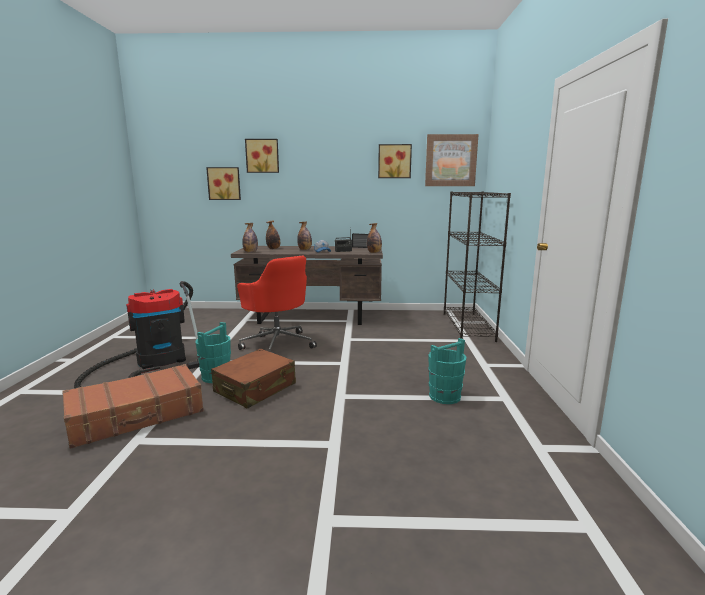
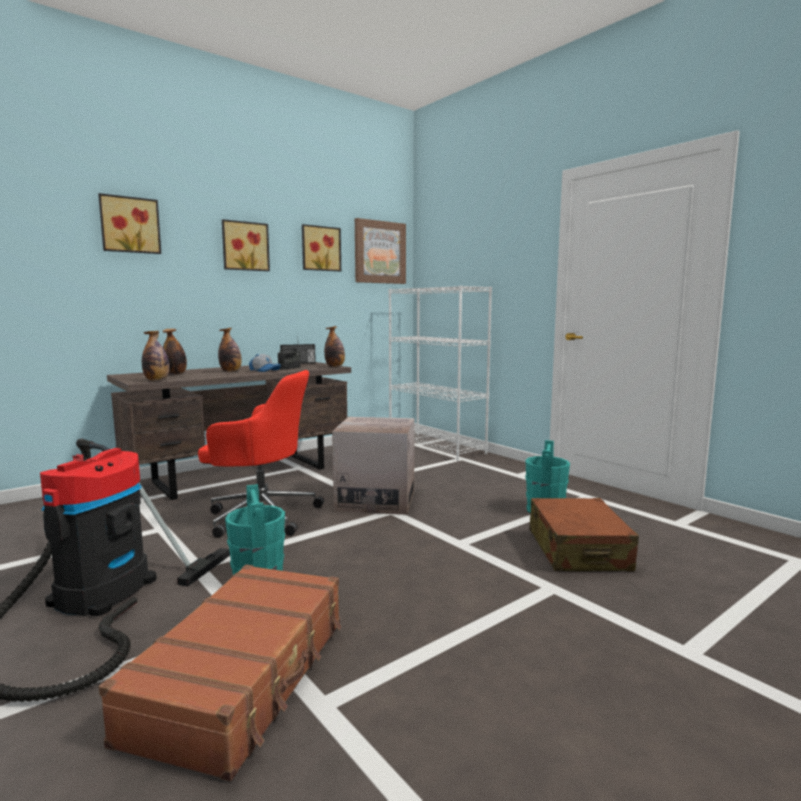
camera: 40 degrees left, 5 degrees down
(224, 183) = (56, 267): picture -> picture (245, 246)
(255, 388) = (347, 572): brown suitcase -> brown suitcase (578, 550)
(350, 353) = (376, 500): none -> cardboard box
(468, 326) = (436, 446): black bookcase -> white bookcase

